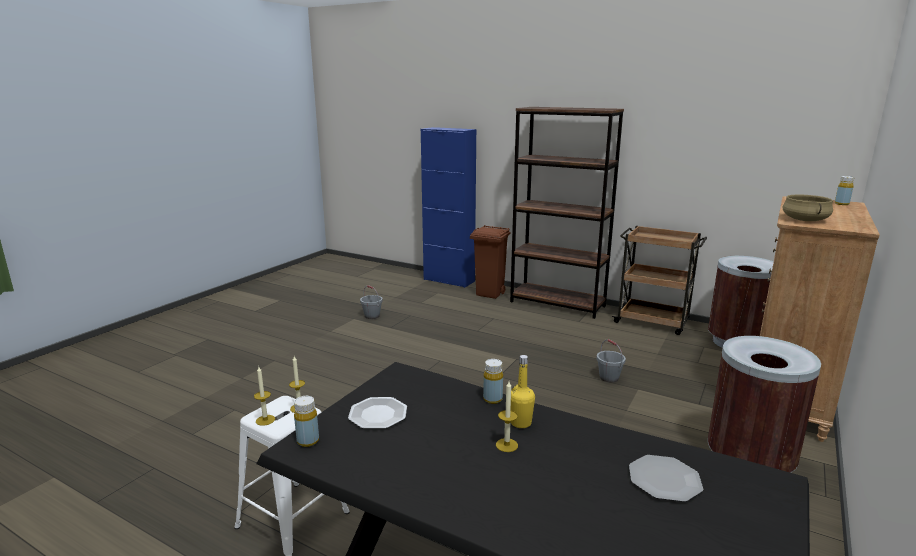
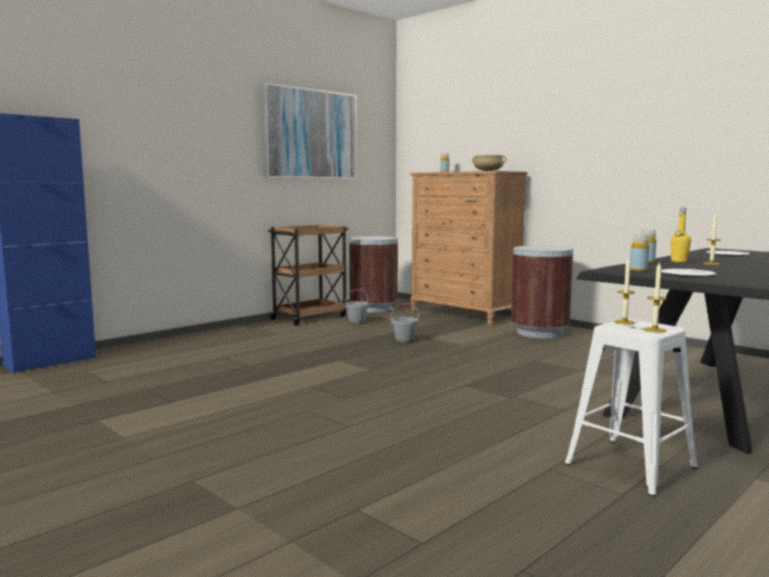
camera: 75 degrees left, 10 degrees down
(308, 441) = (745, 283): yellow bottle -> yellow bottle (638, 271)
(372, 316) = (108, 409): grey bucket -> grey bucket (357, 322)
(490, 294) = (144, 351): brown trash can -> none
(557, 304) = (223, 334): brown bookcase -> none
(706, 134) = (309, 134): none -> picture

